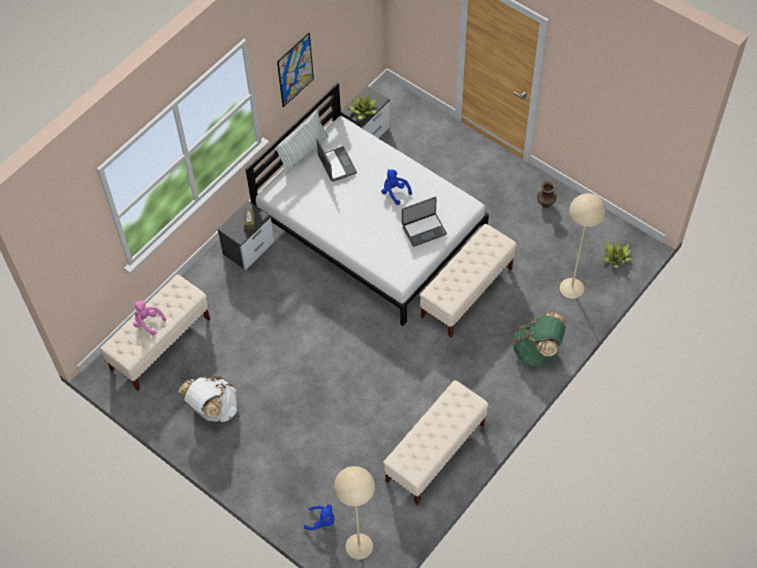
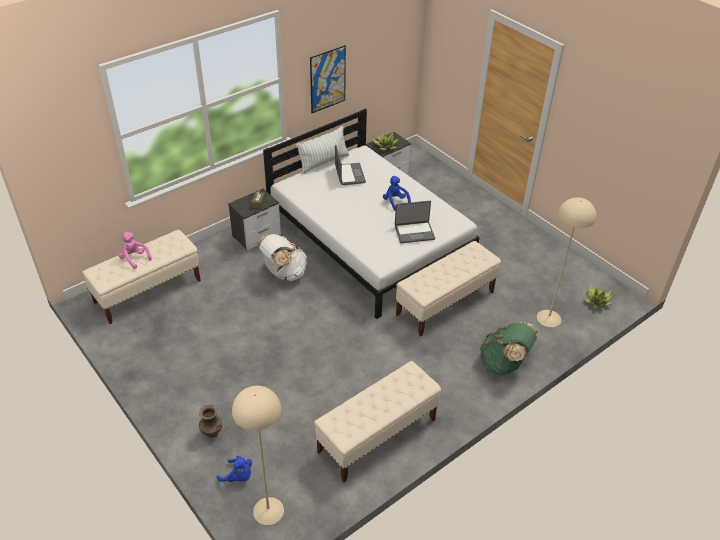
camera: 10 degrees right, 15 degrees down
(213, 409) = (172, 352): white backpack -> white backpack (284, 273)
(545, 204) = (535, 249): brown vase -> brown vase (211, 433)

